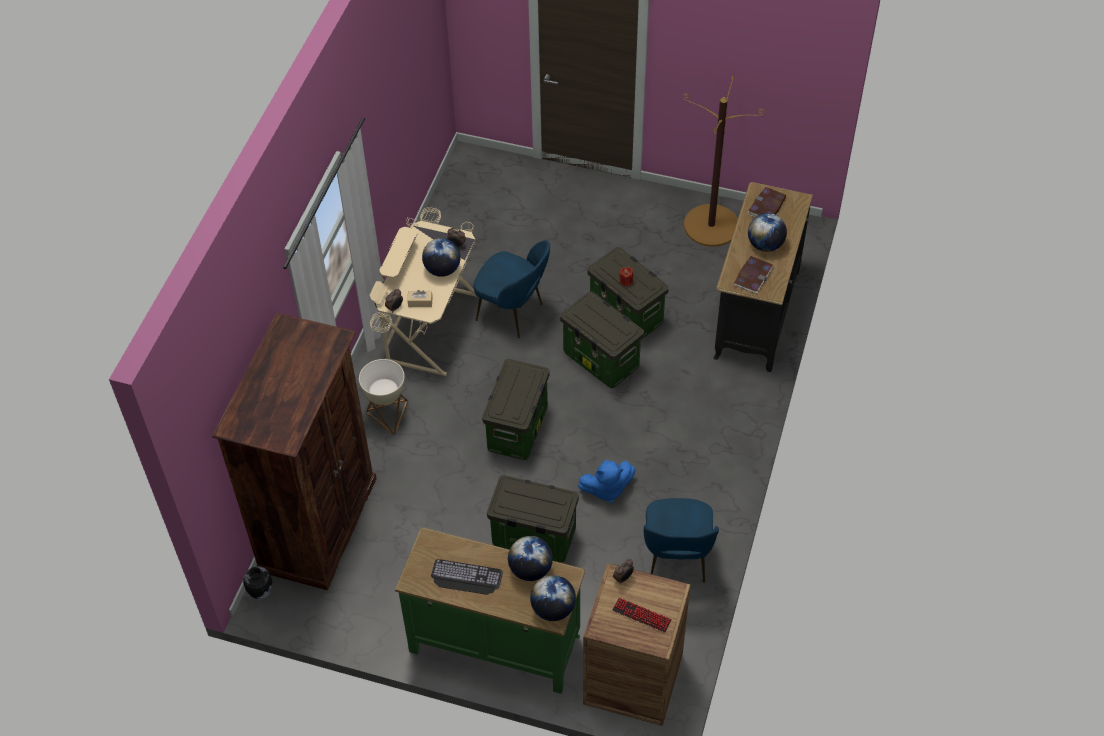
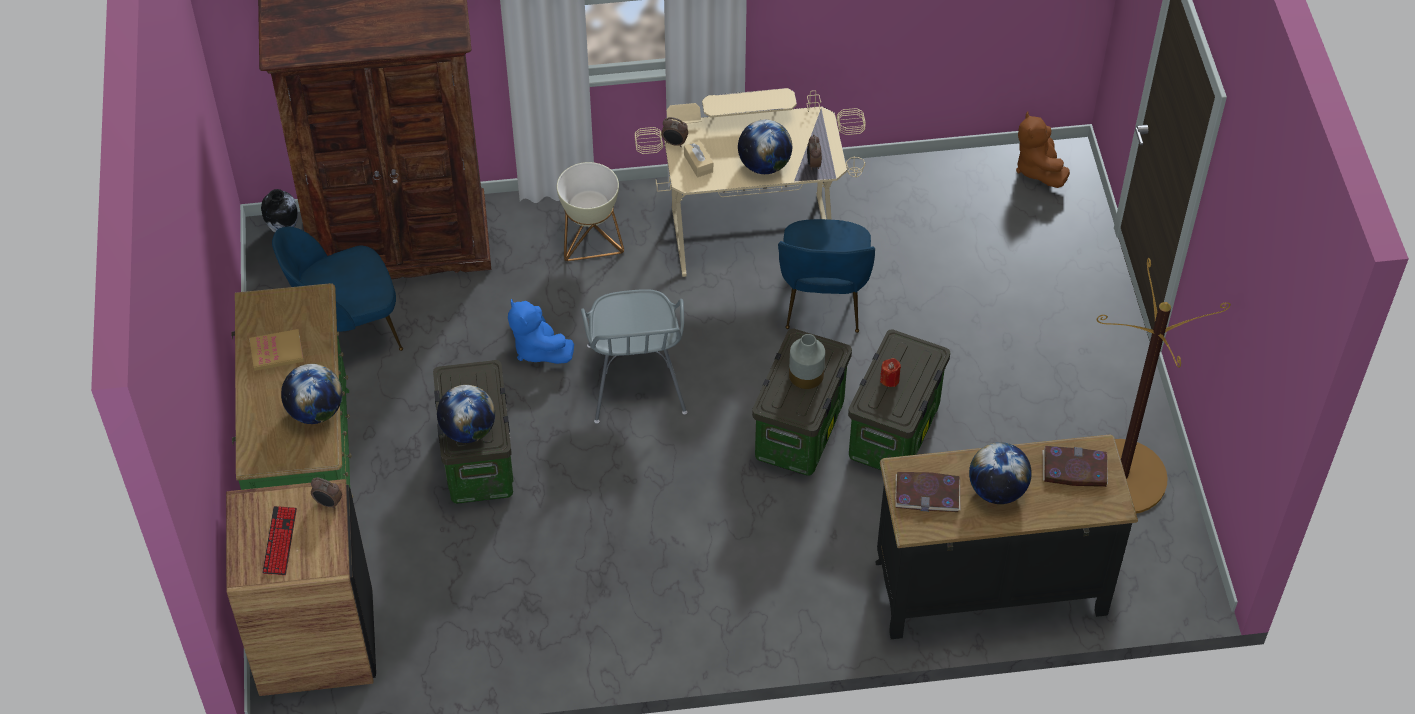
camera: 65 degrees right, 0 degrees up
(465, 578) = (277, 352): keyboard -> book
(467, 172) = (1038, 168): none -> brown plush toy
(518, 430) = (636, 383): storage box -> grey chair
(553, 609) = (267, 454): globe -> globe (468, 430)
(601, 319) = (806, 374): none -> grey vase
(606, 489) = (590, 512): blue plush toy -> blue plush toy (538, 348)
(676, 563) = (509, 630): blue chair -> blue chair (348, 337)

